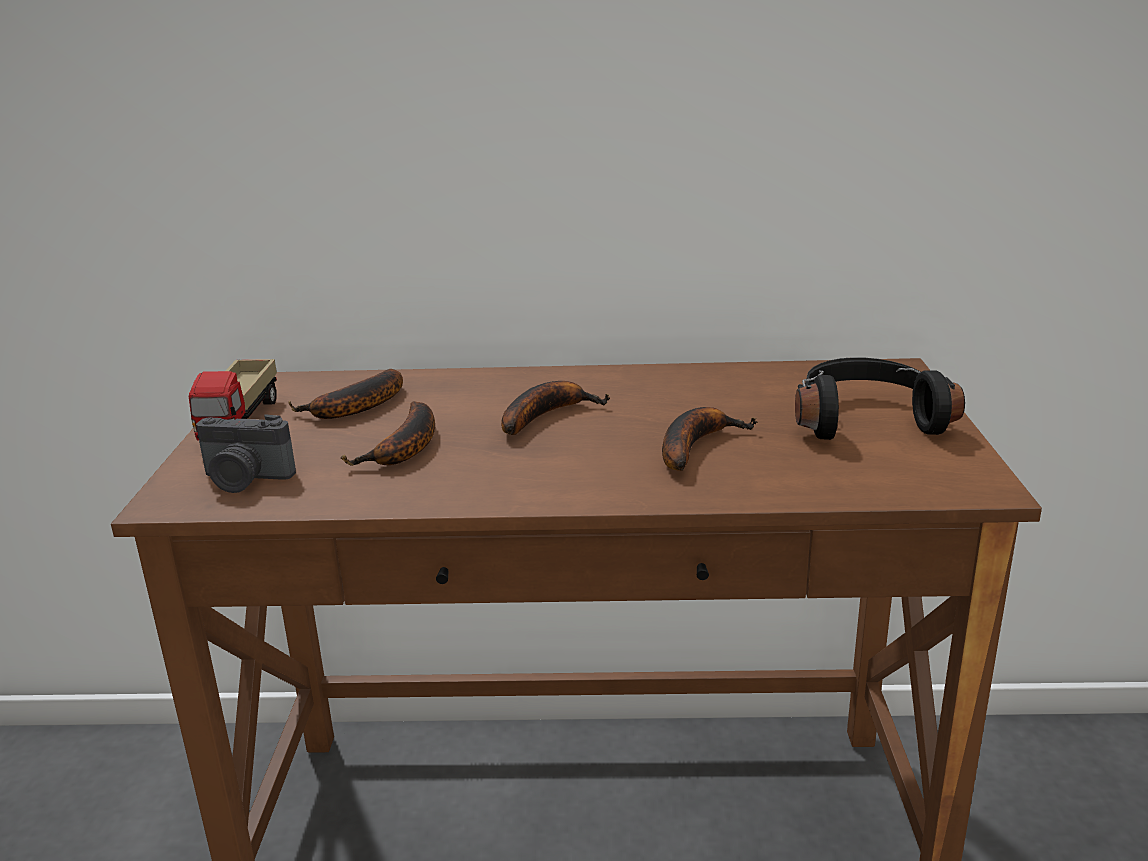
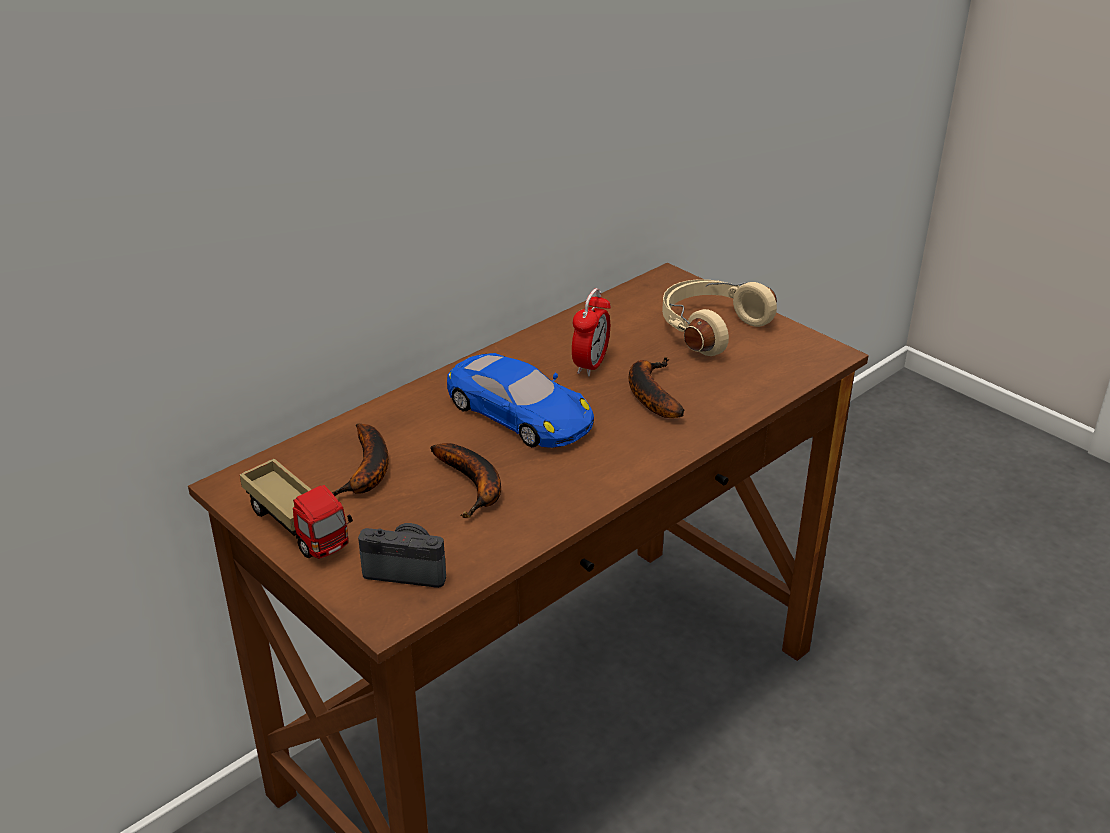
camera: 45 degrees left, 10 degrees up
(244, 480) = (407, 569): camera -> camera turned 135 degrees counterclockwise
(546, 415) = (519, 412): banana -> blue toy car
(680, 405) = (590, 365): none -> alarm clock
(865, 418) = (709, 328): black headphones -> beige headphones

